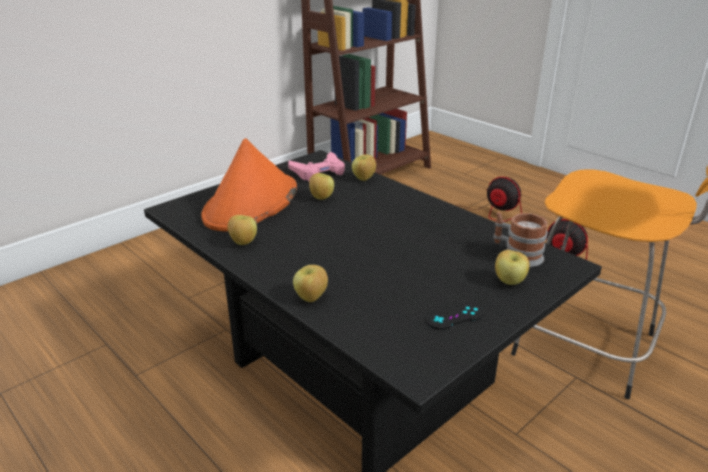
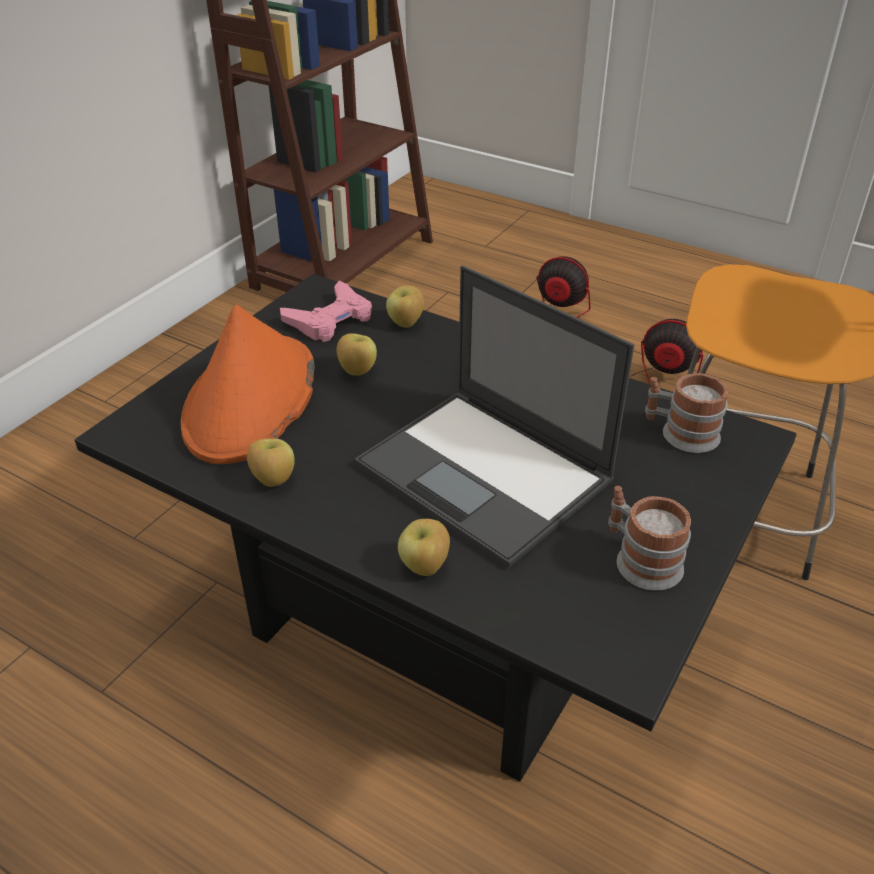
camera: 15 degrees left, 10 degrees up
(374, 258) = (486, 474): none -> laptop
(454, 316) = (640, 559): black game controller -> mug
(509, 282) = (689, 483): apple -> none

